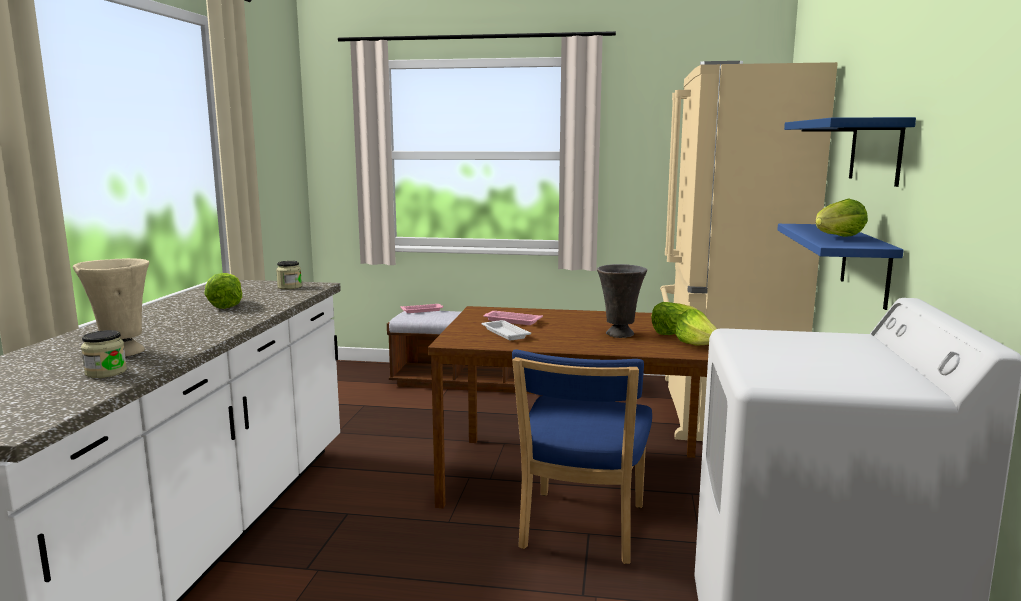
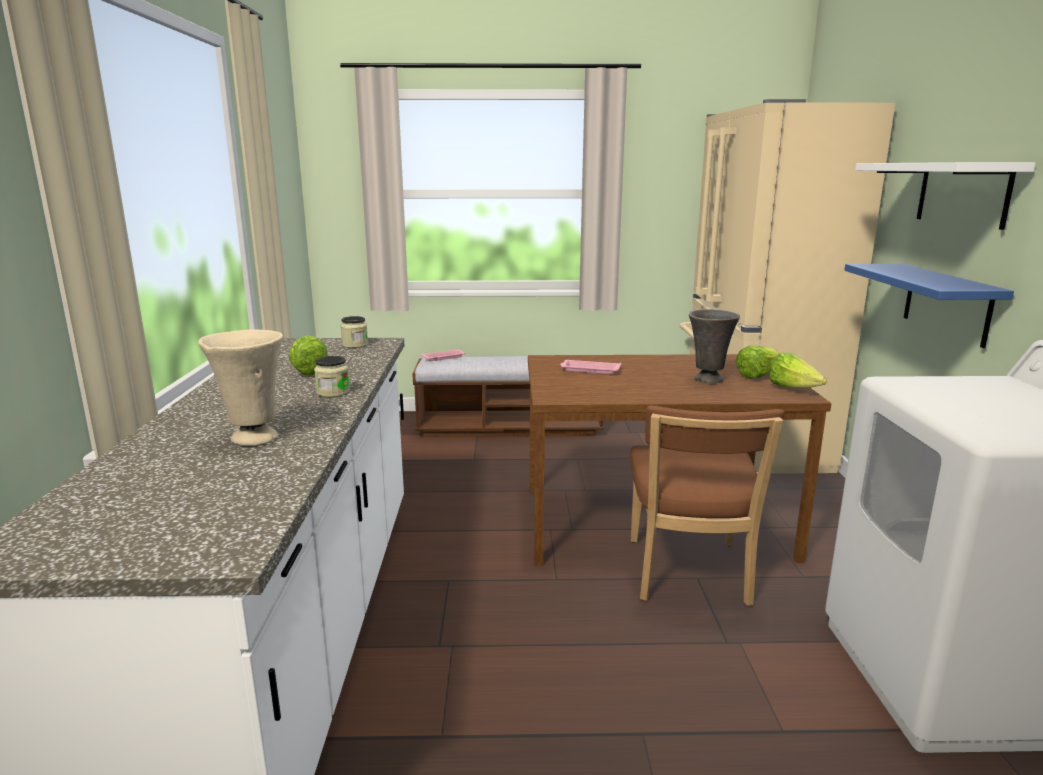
camera: 10 degrees left, 5 degrees up
(106, 372) = (263, 466): jar -> jar (333, 392)
(505, 333) = (596, 384): white tray -> none
(580, 530) = (688, 575): blue chair -> brown chair
(837, 237) = (932, 279): lettuce -> none
(875, 151) = (962, 193): blue shelf -> white shelf

